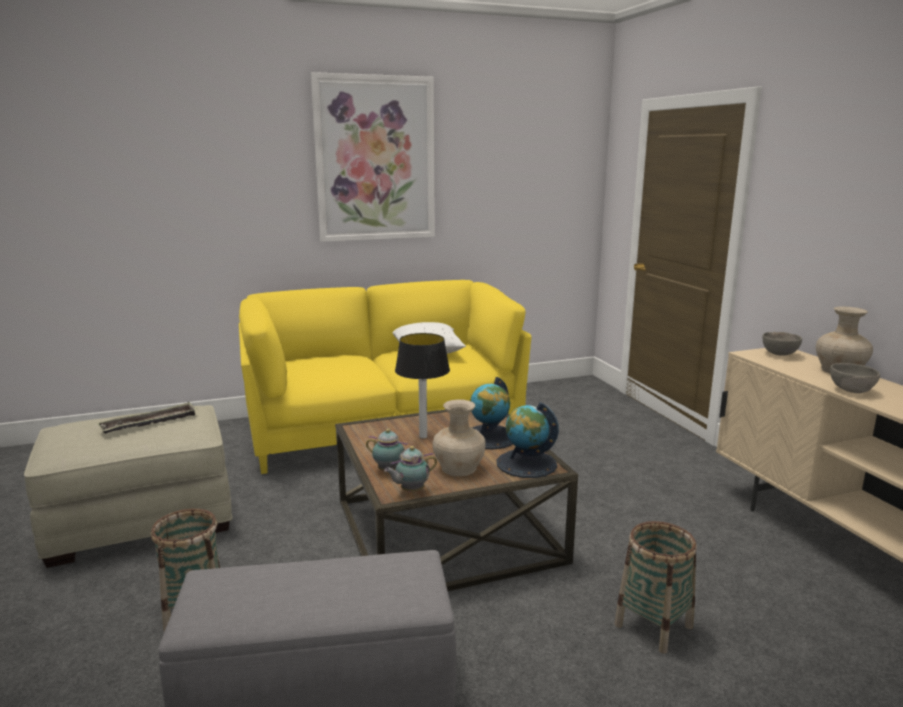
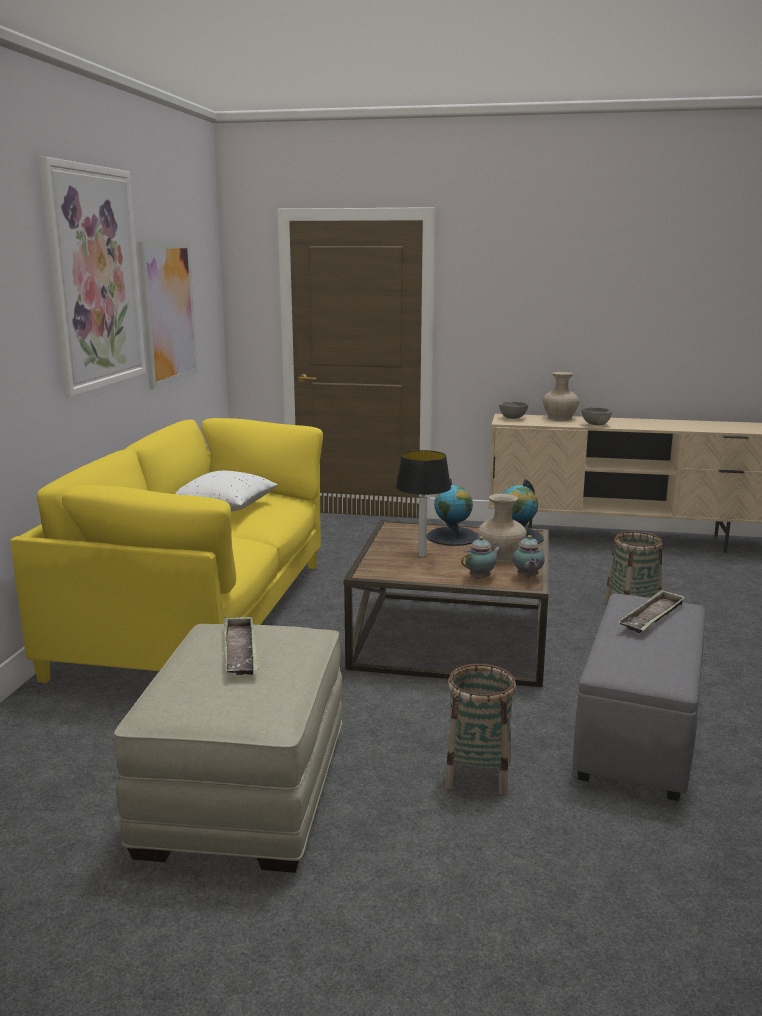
camera: 60 degrees left, 0 degrees up
(366, 582) = (652, 617): none -> tray
(490, 192) = (168, 312): none -> picture

